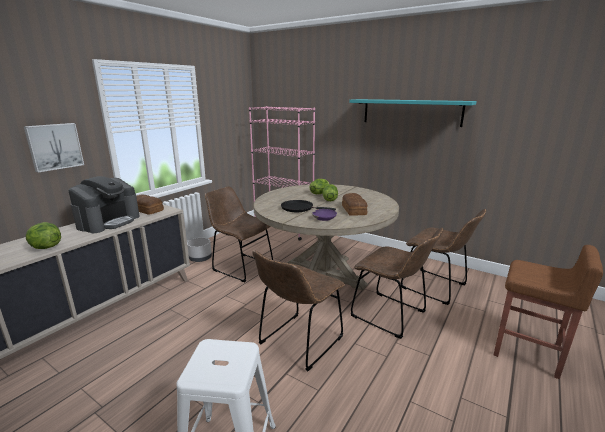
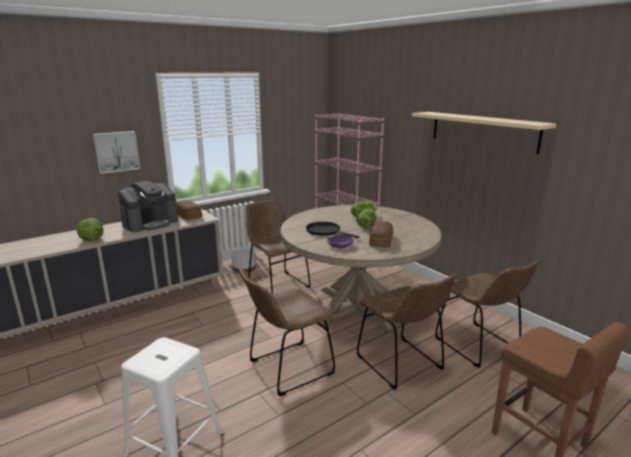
camera: 20 degrees right, 0 degrees up
(411, 112) = (483, 131): turquoise shelf -> beige shelf

